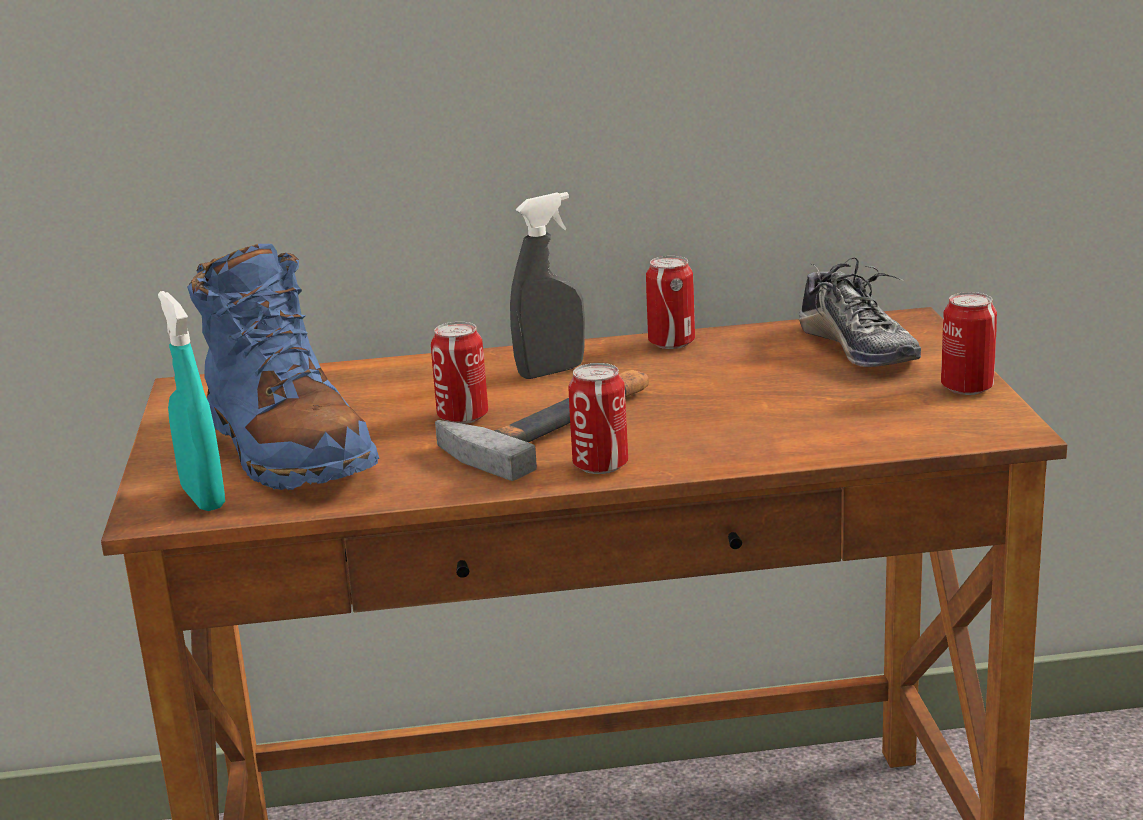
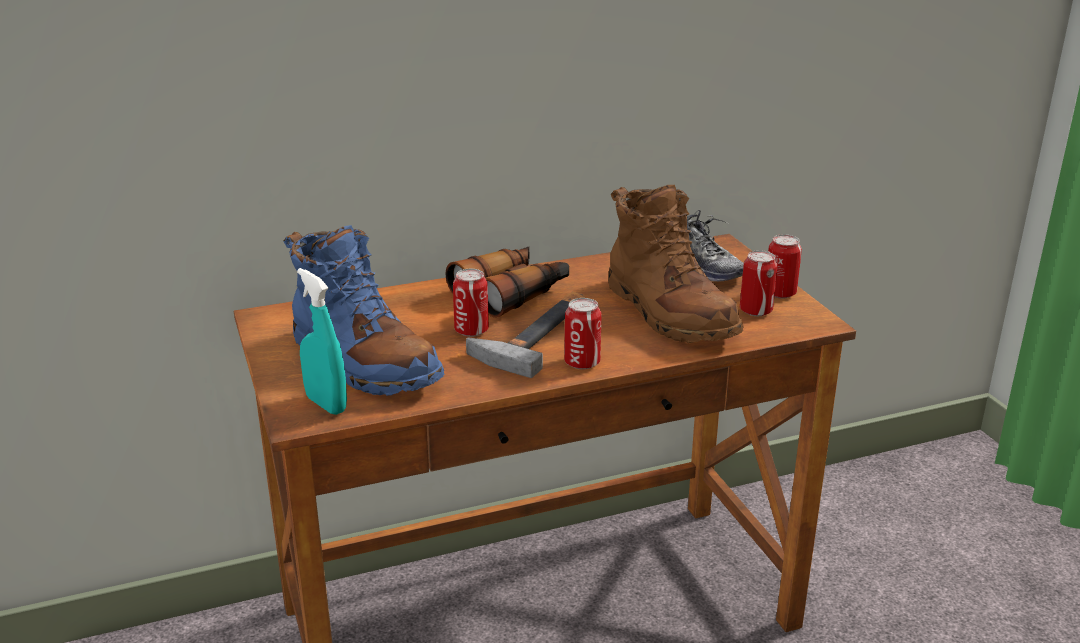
camera: 15 degrees left, 5 degrees up
(551, 371) = (512, 293): grey spray bottle -> binoculars
(671, 343) = (580, 267): can -> can (755, 310)
(772, 406) = (668, 312): none -> brown boot

